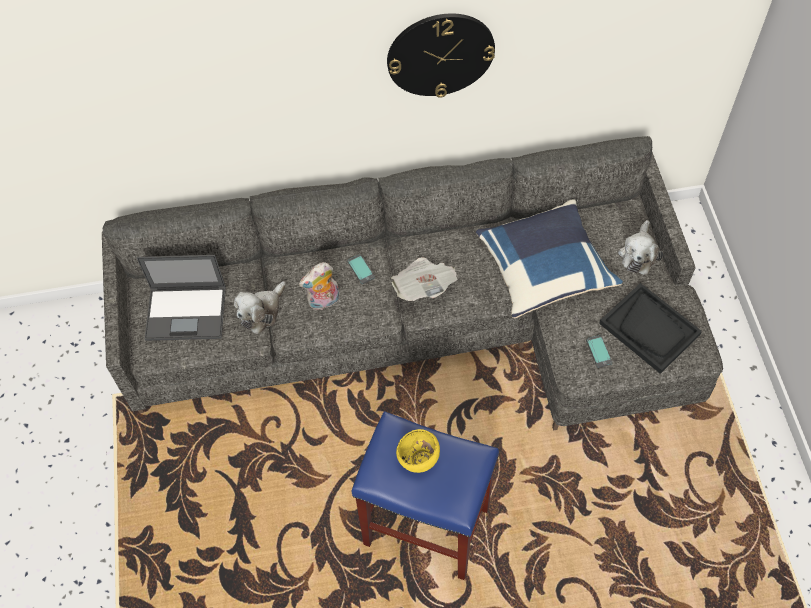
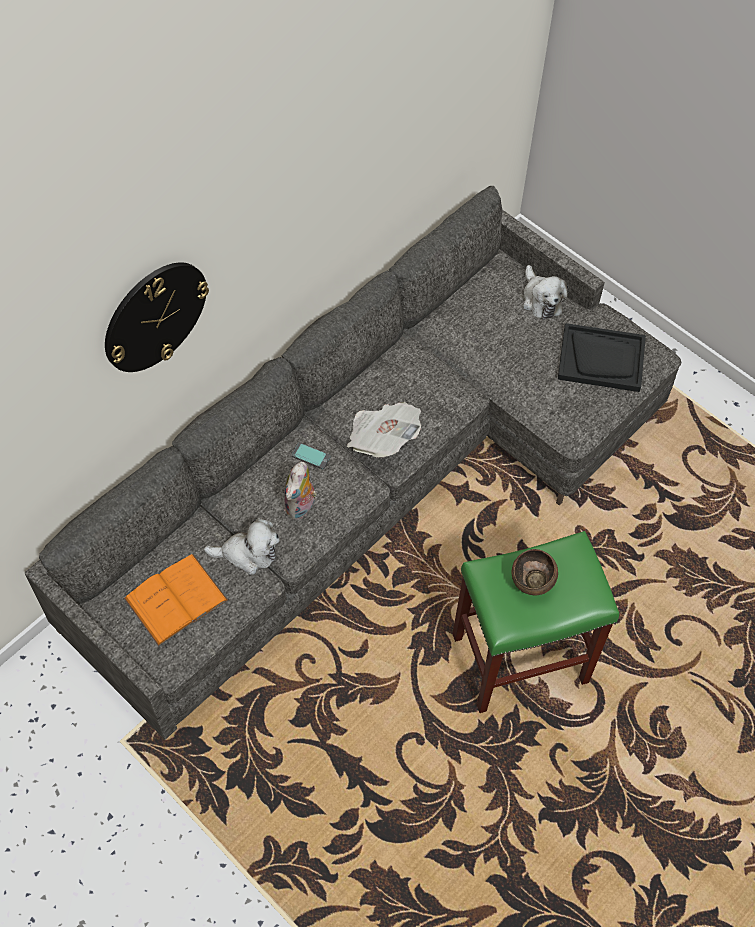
camera: 40 degrees left, 0 degrees up
(187, 312) = (176, 599): laptop -> orange book
(262, 312) = (248, 553): plush toy -> plush toy turned 90 degrees counterclockwise
(418, 461) = (532, 585): yellow bowl -> brown bowl
(428, 525) = (521, 657): blue stool -> green stool
(440, 54) = (312, 195): wall clock -> wall clock (154, 316)
(544, 269) = (473, 359): blue pillow -> none
(599, 351) = (576, 403): phone -> none

